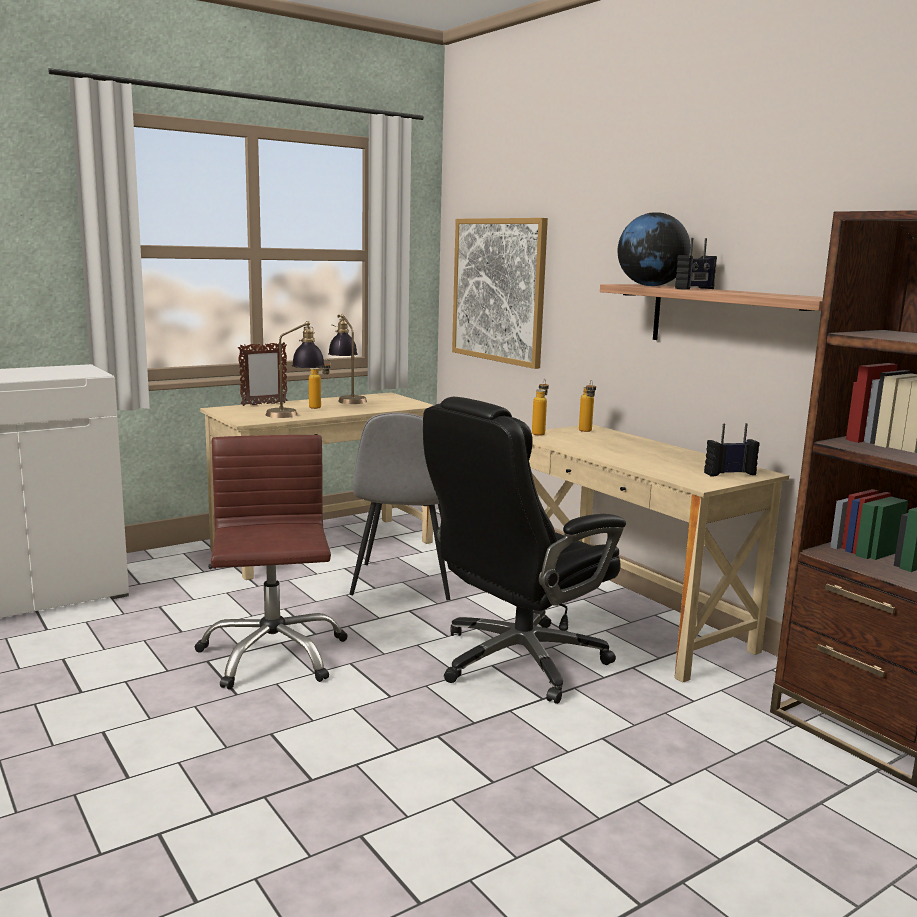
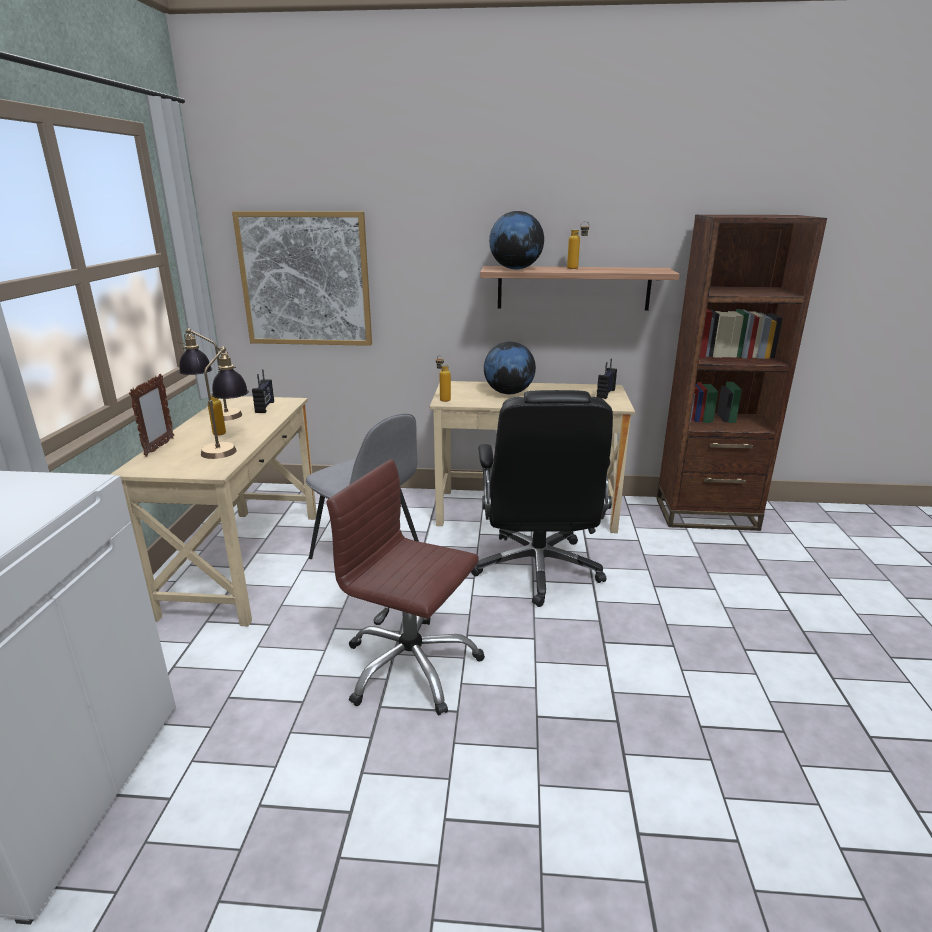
camera: 50 degrees left, 10 degrees up
(586, 431) = (460, 388): bottle -> bottle (576, 268)
(619, 445) = (508, 393): none -> globe
(695, 289) = (555, 269): radio -> radio (265, 407)

